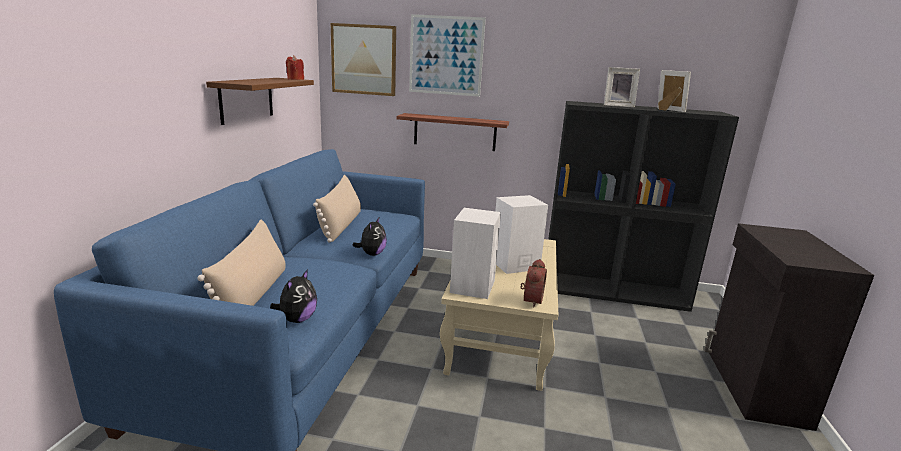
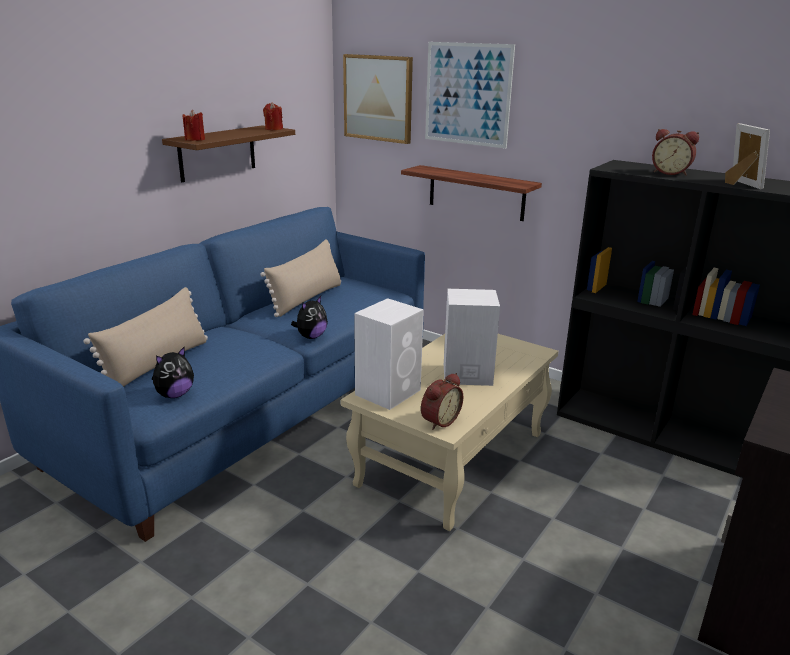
camera: 25 degrees right, 5 degrees up
(243, 82) = (195, 140): none -> red candle
(617, 106) = (670, 173): picture frame -> alarm clock

